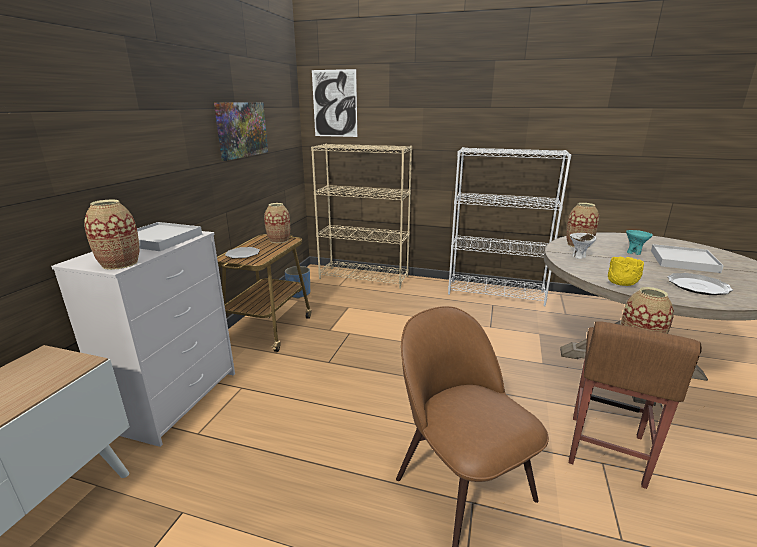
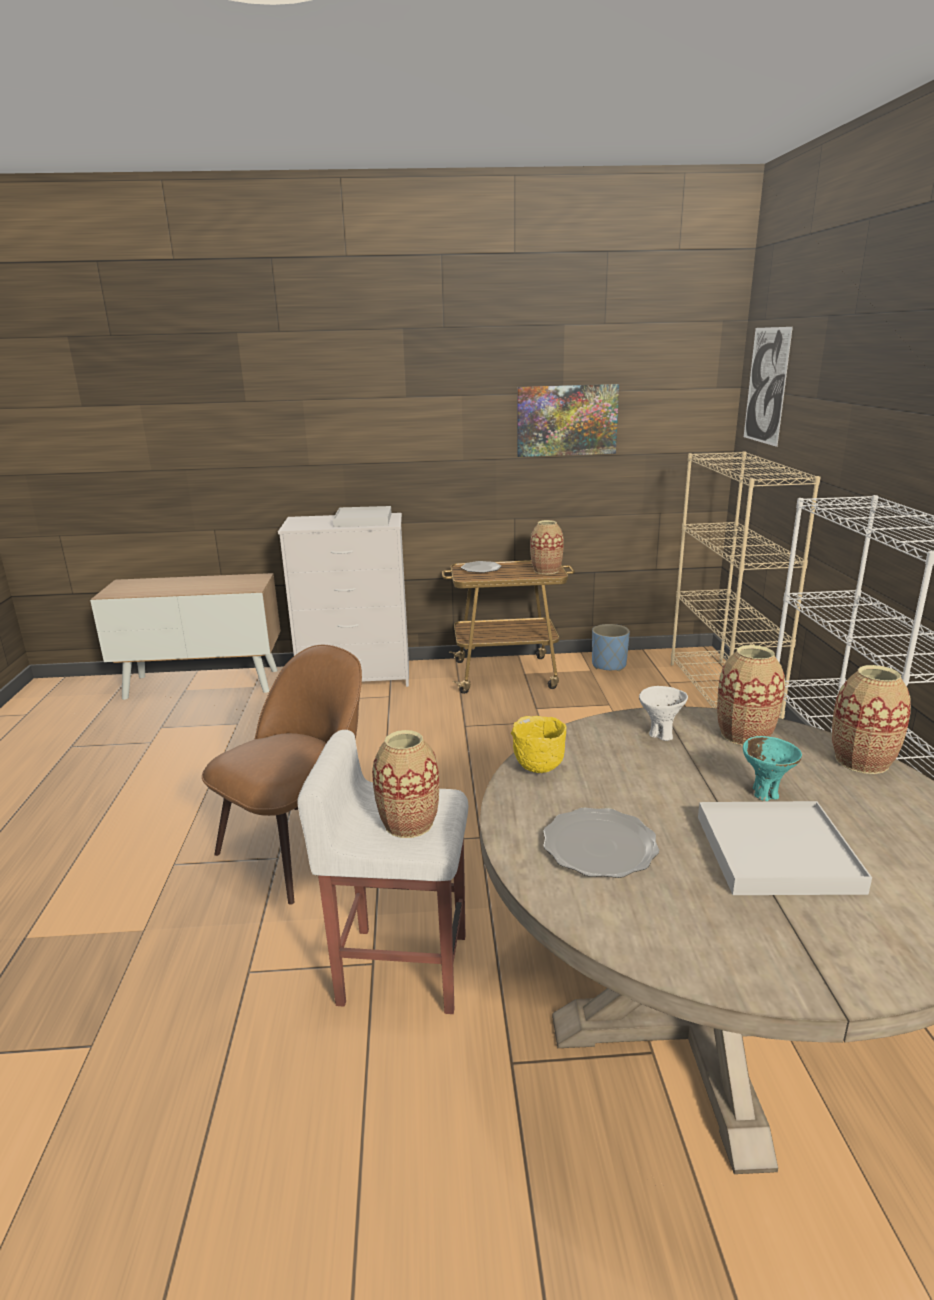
camera: 70 degrees right, 0 degrees up
(120, 263) = (299, 526): vase -> vase (861, 761)
(605, 450) = (401, 968): brown stool -> white stool

